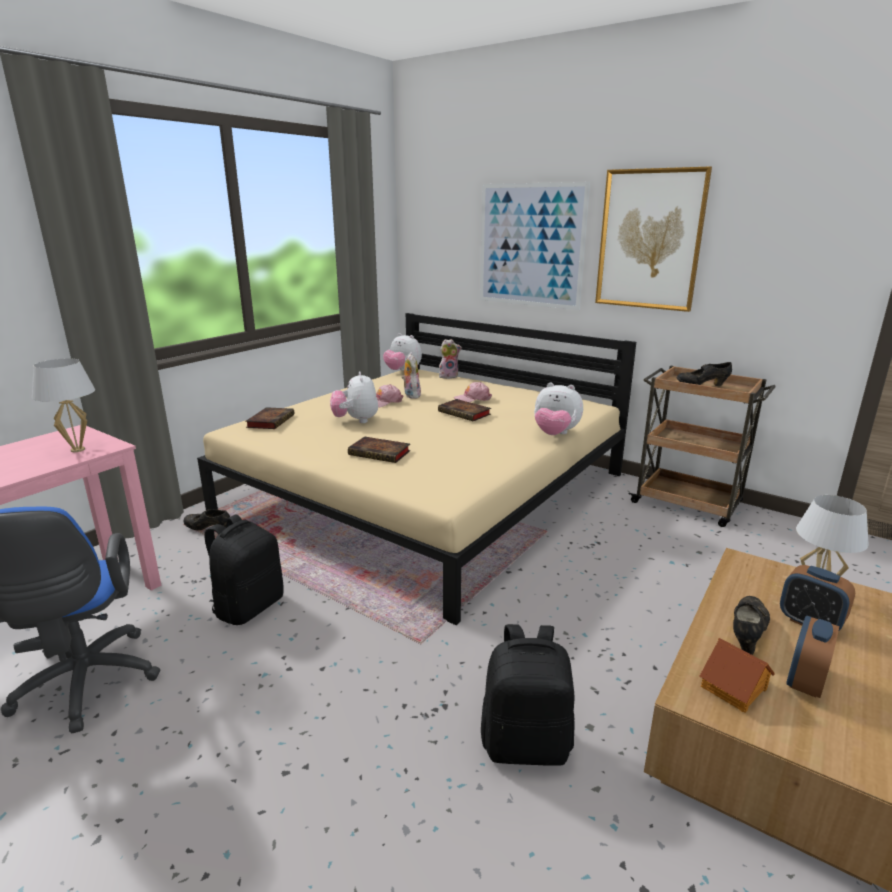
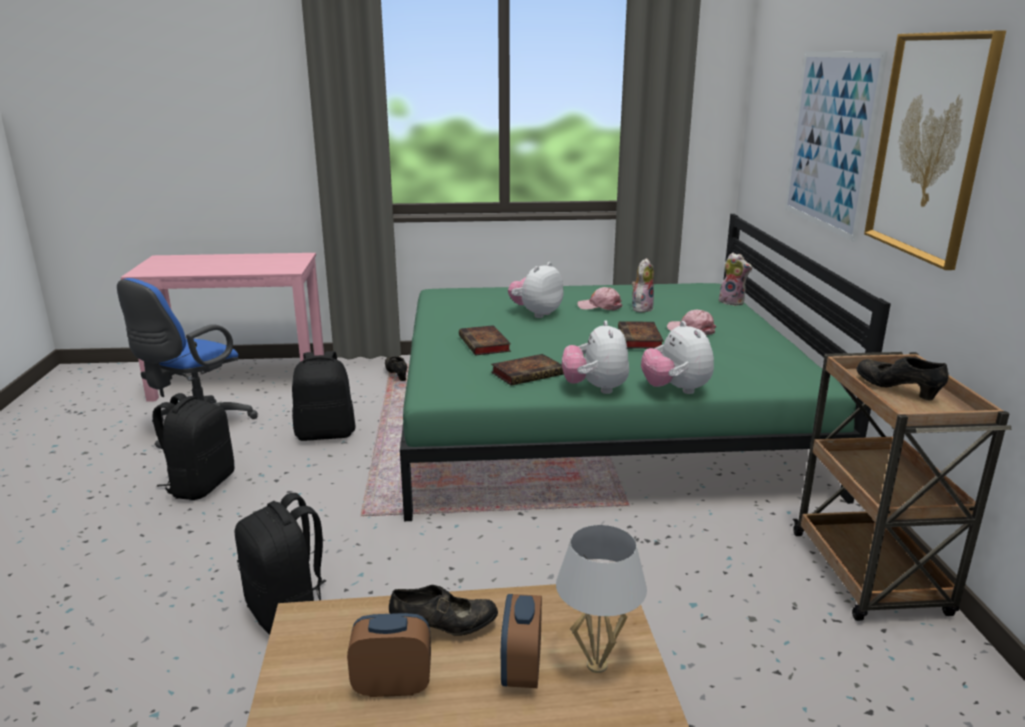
camera: 50 degrees right, 0 degrees up
(77, 450) = (274, 267): white table lamp -> none
(219, 725) = (200, 485): none -> black backpack
(271, 421) = (477, 293): book -> book (528, 373)
(403, 371) = (699, 284): plush toy -> plush toy (595, 389)
(427, 491) = (597, 419): beige bed -> green bed
(734, 688) = (338, 641): toy house -> none

